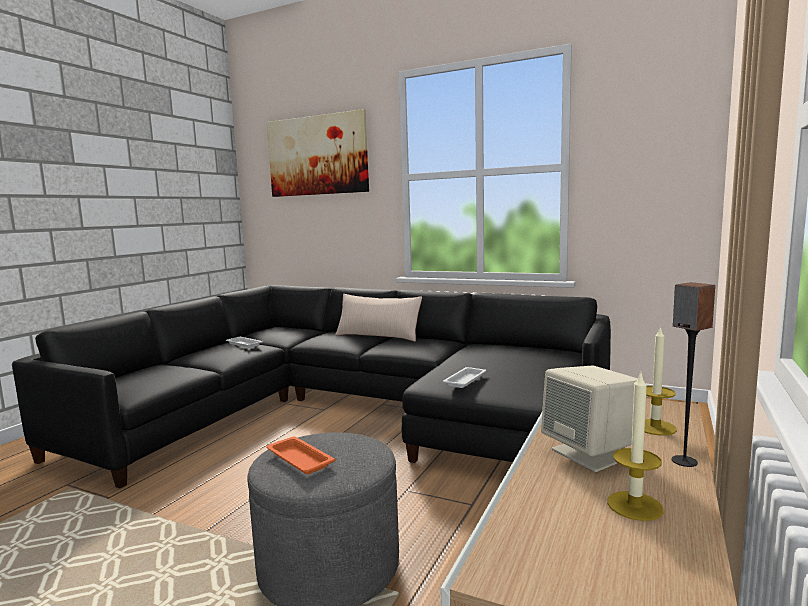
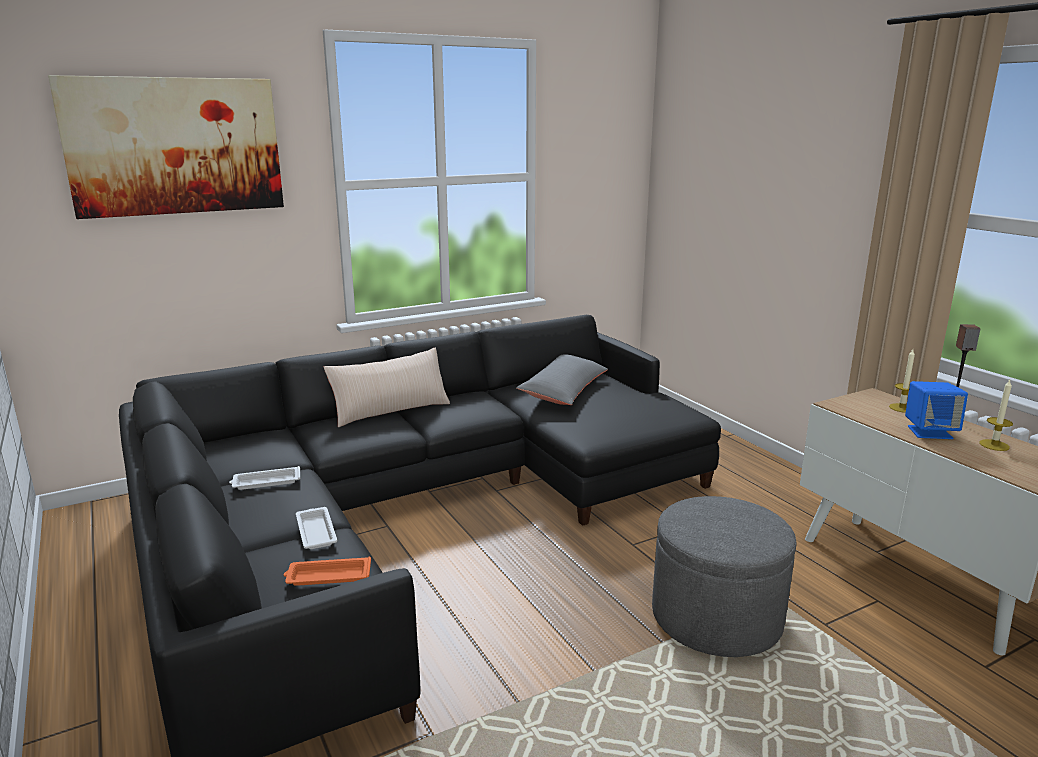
camera: 55 degrees left, 10 degrees up
(299, 459) = (724, 533): orange tray -> orange tray (327, 576)
(465, 380) = (611, 425): white tray -> white tray (316, 531)
(503, 354) = (564, 390): none -> grey pillow
(591, 454) = (929, 432): beige speaker -> blue speaker

